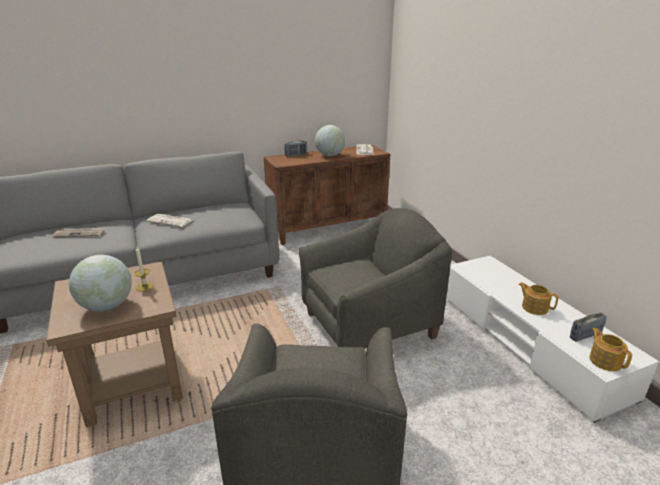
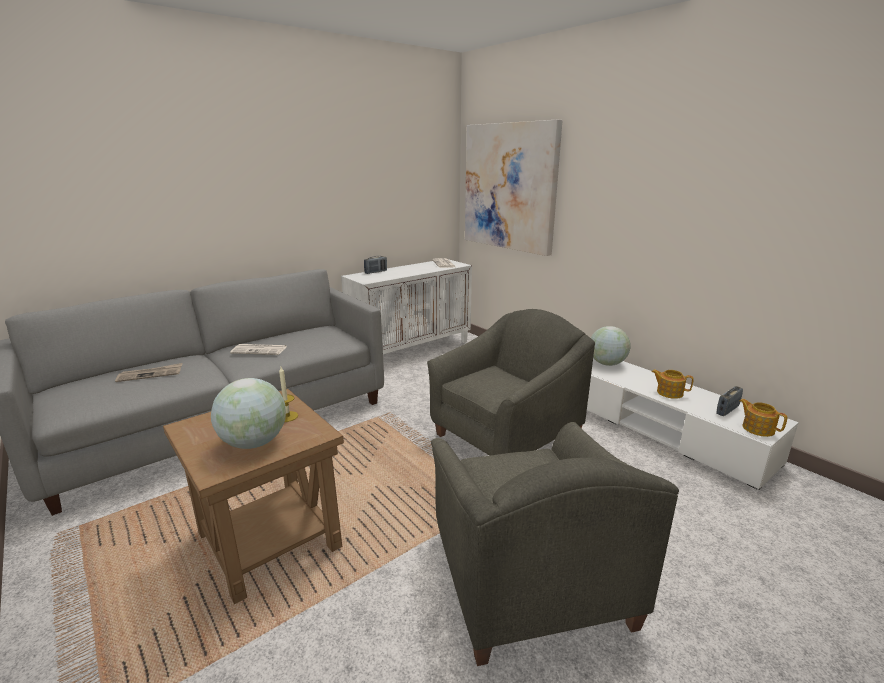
camera: 15 degrees left, 5 degrees down
(328, 228) = (411, 349): brown cabinet -> white cabinet
(330, 155) = (412, 270): globe -> globe (607, 364)
(428, 79) = (510, 187): none -> picture

